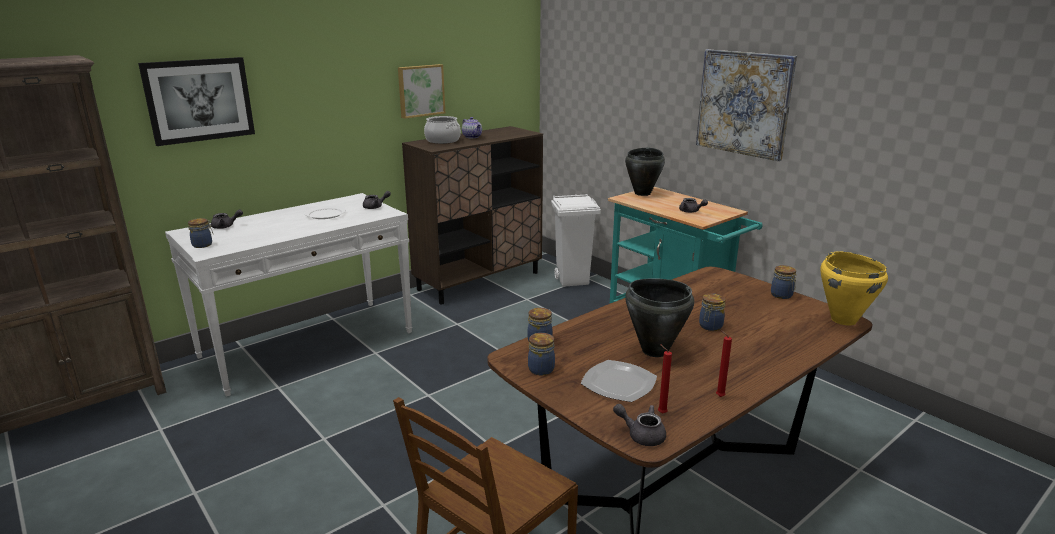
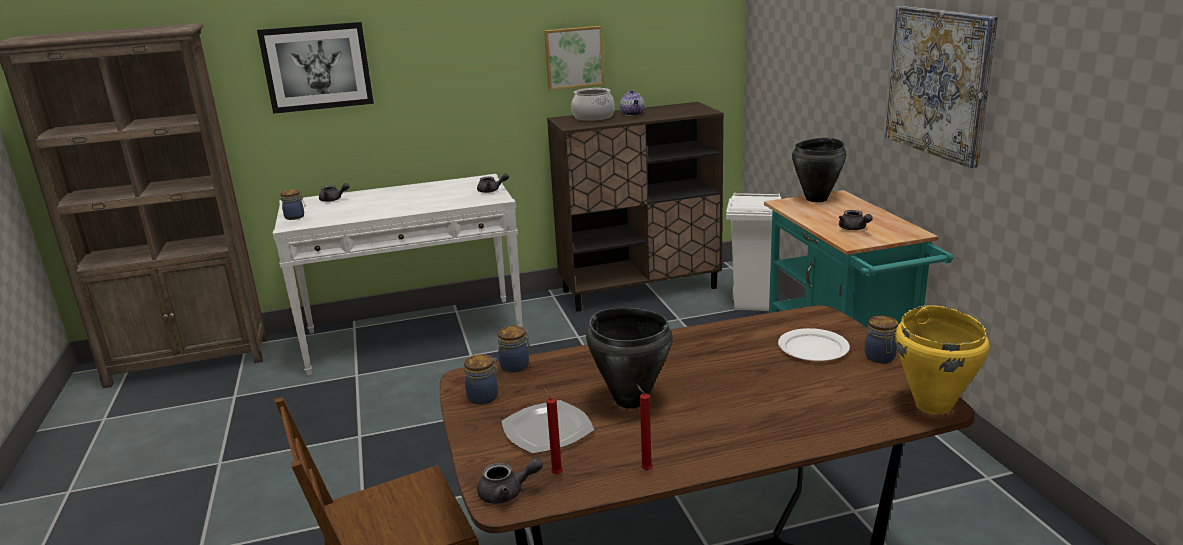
camera: 25 degrees right, 0 degrees up
(326, 214) = (435, 195): white plate -> white plate (813, 348)
(641, 435) = (507, 493): grey teapot -> grey teapot turned 120 degrees clockwise
(710, 326) = (733, 382): jar -> none

